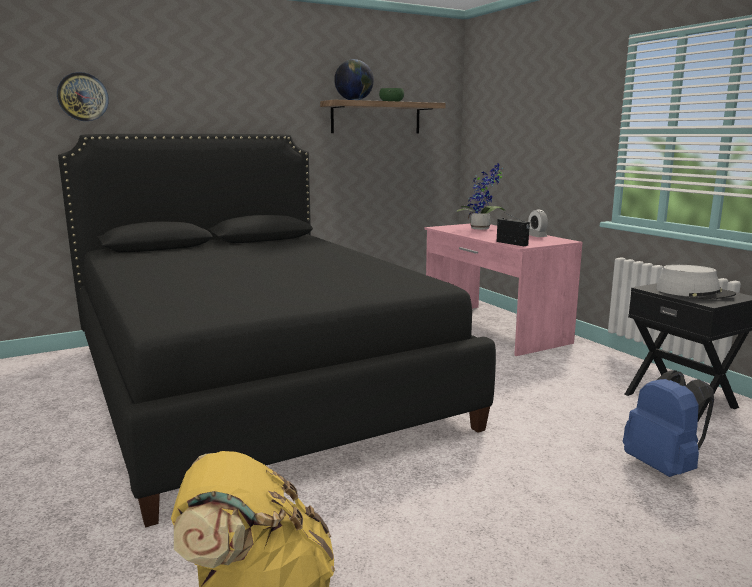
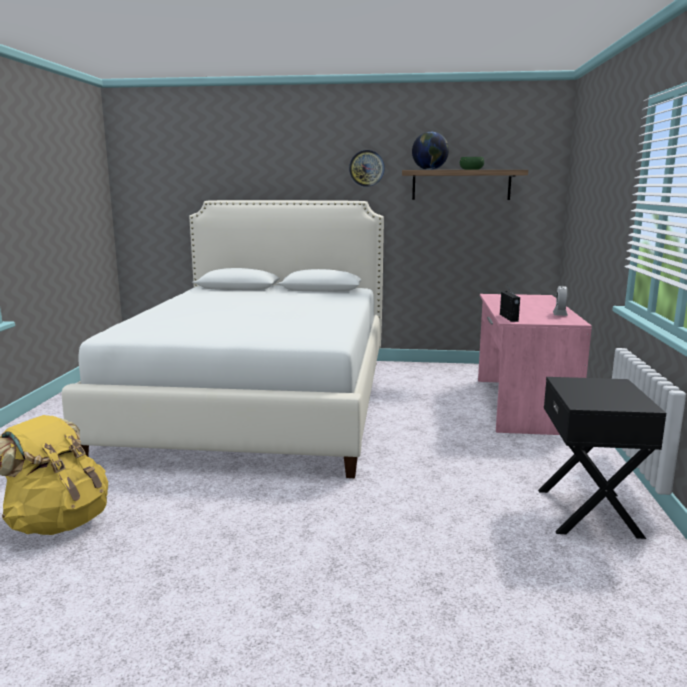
camera: 35 degrees right, 0 degrees up
(82, 97) = (211, 173): wall clock -> wall clock (367, 168)
(255, 382) = (260, 402): black bed -> white bed
(482, 229) = (528, 301): potted plant -> none
(663, 467) = (448, 553): blue backpack -> none
(694, 293) = (597, 393): grey hat -> none

